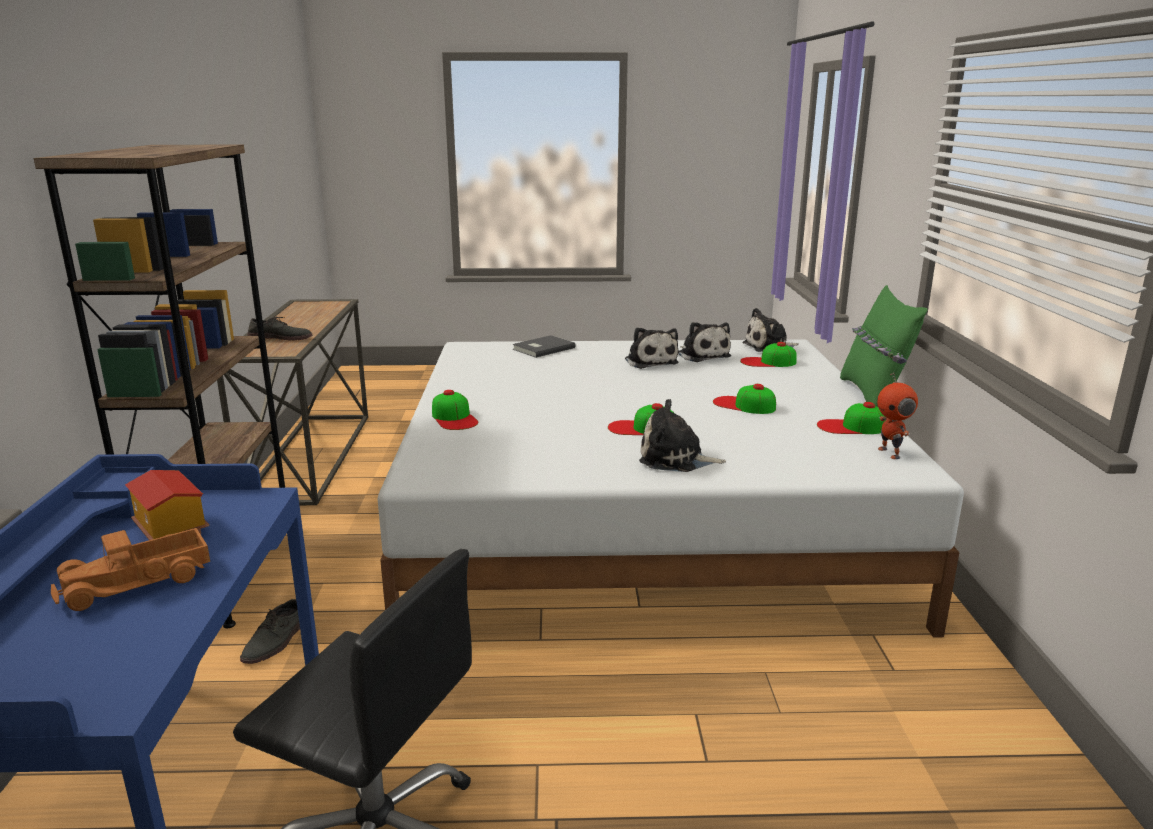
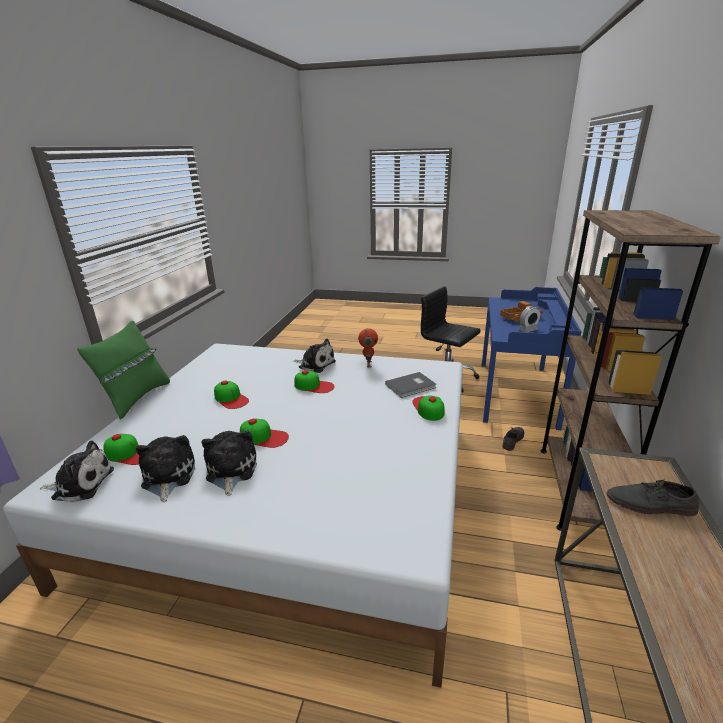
camera: 165 degrees left, 5 degrees up
(169, 529) = (528, 330): toy house -> alarm clock
(542, 348) = (321, 526): grey book -> grey book (411, 386)
(852, 427) = (200, 374): cap -> cap (264, 437)
(890, 453) = (212, 358): toy robot -> toy robot (368, 364)

